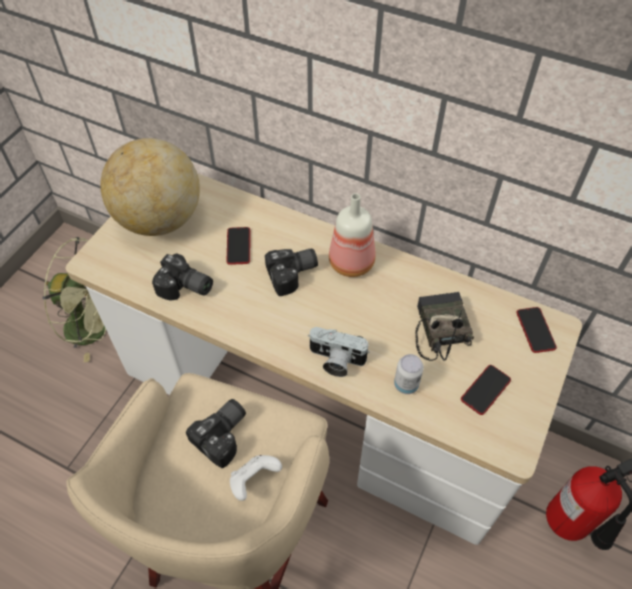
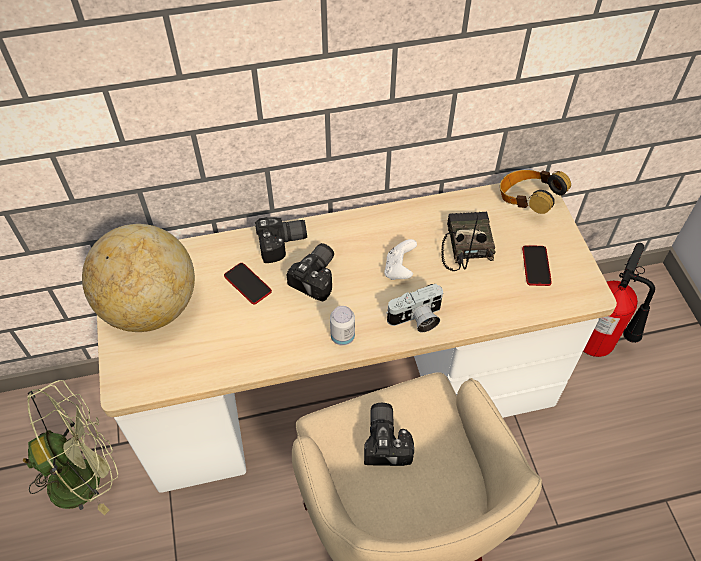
camera: 40 degrees left, 0 degrees up
(185, 288) = (238, 349): camera -> camera (283, 244)
(254, 480) = (443, 453): white game controller -> white game controller (399, 269)
(353, 263) = (354, 237): bottle -> none
(406, 384) = (482, 300): can -> can (342, 337)
(438, 329) = (465, 245): radio -> radio turned 45 degrees clockwise
(535, 330) = (527, 201): phone -> headphones

